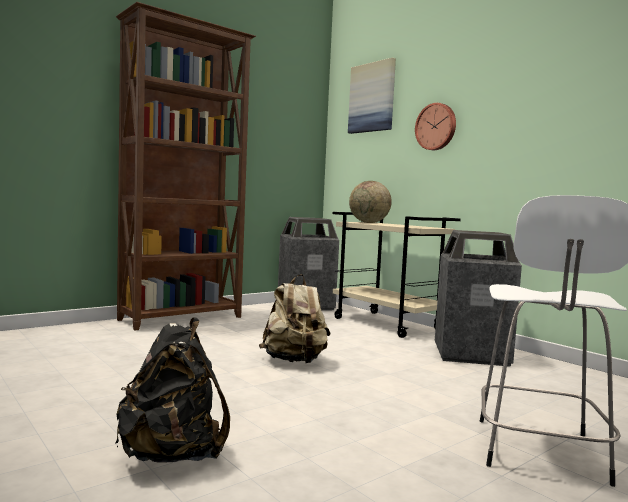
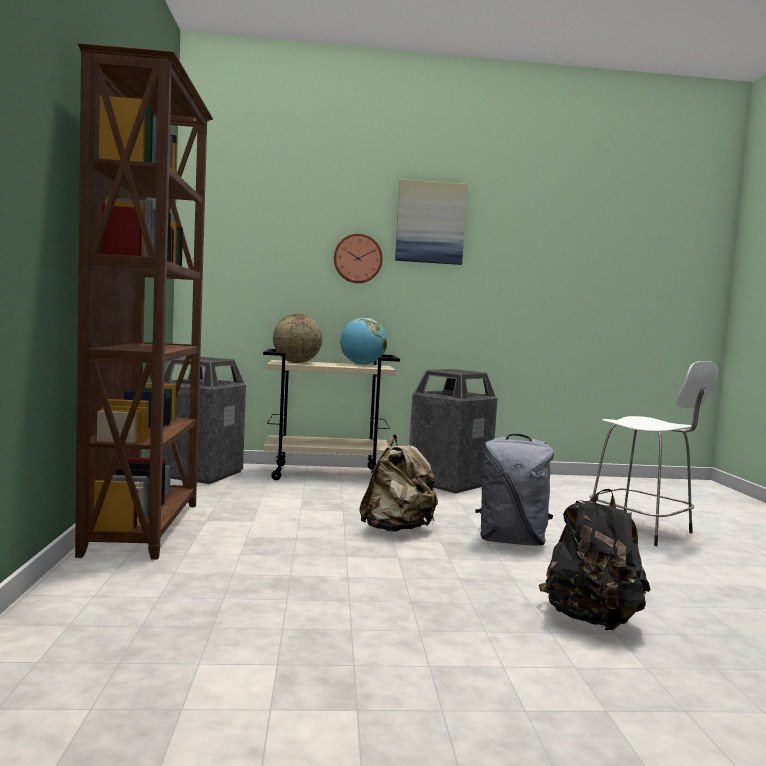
camera: 55 degrees left, 0 degrees up
(346, 398) = (512, 541): none -> grey backpack
(372, 97) = (261, 209): picture -> picture (430, 222)
(422, 226) = (362, 365): none -> globe

